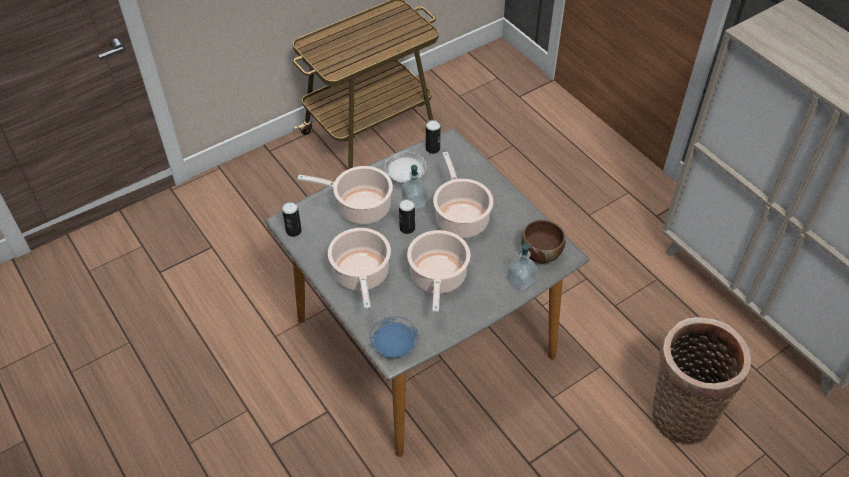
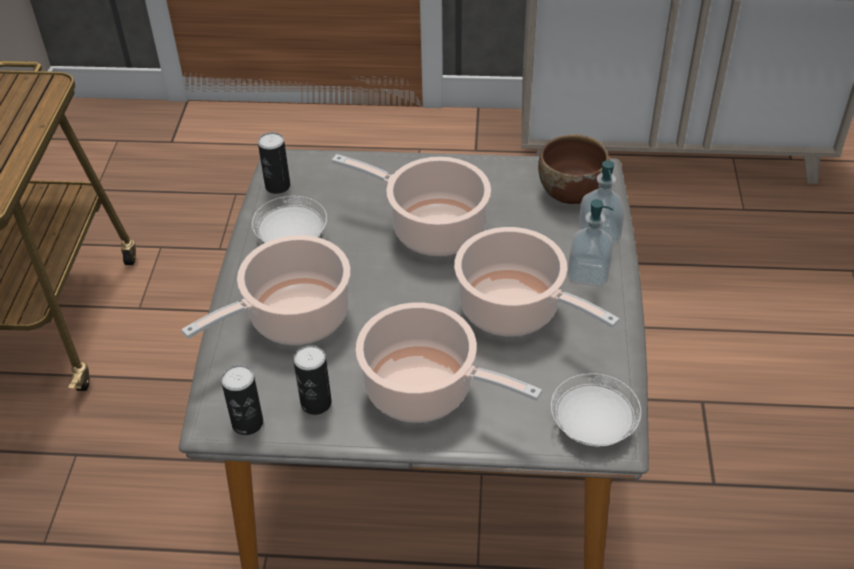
camera: 50 degrees left, 5 degrees down
(394, 345) = (593, 426): blue plate -> white plate
(407, 228) = (390, 290): can -> can (316, 403)
(414, 203) = (352, 257): soap dispenser -> soap dispenser (588, 274)
(680, 412) = (749, 301): basket -> none

